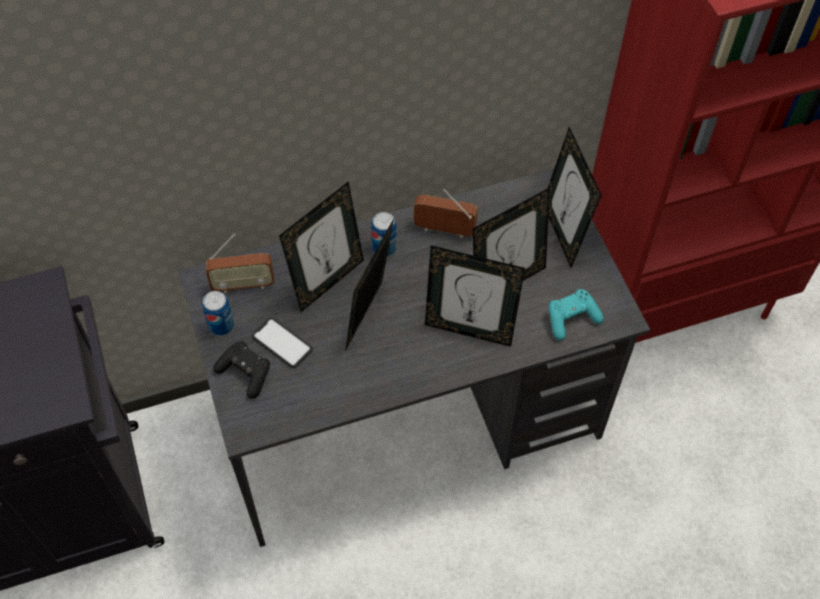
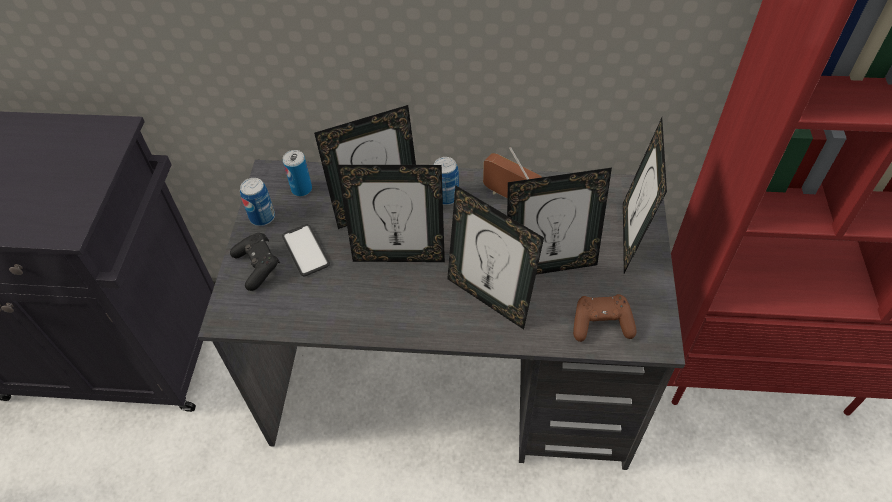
camera: 25 degrees right, 5 degrees down
(243, 285) = (301, 189): radio -> can
(370, 318) = (399, 255): picture frame -> picture frame turned 135 degrees counterclockwise
(571, 319) = (601, 324): turquoise game controller -> brown game controller

